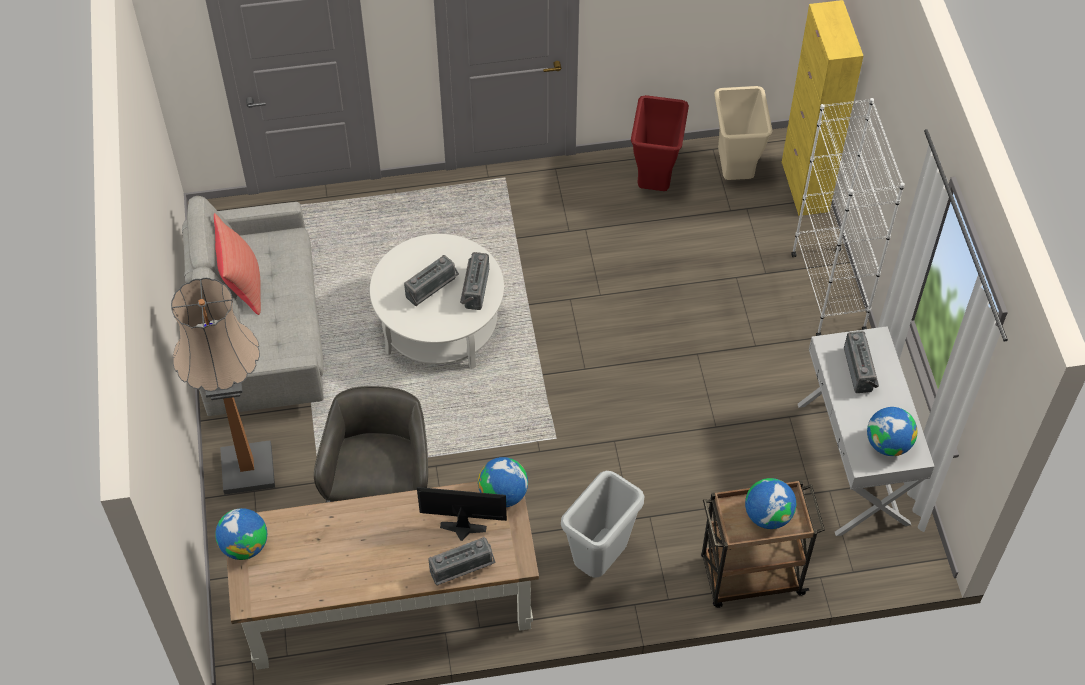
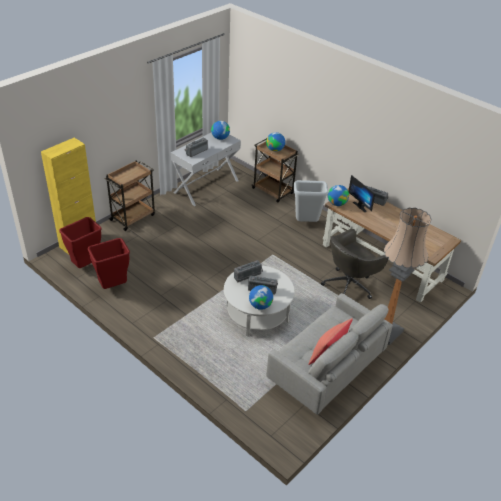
camera: 130 degrees left, 15 degrees down
(245, 545) = (436, 252): globe -> globe (260, 305)
(733, 171) = (86, 266): beige trash can -> red trash can
(828, 292) = (133, 217): white bookcase -> brown cart

